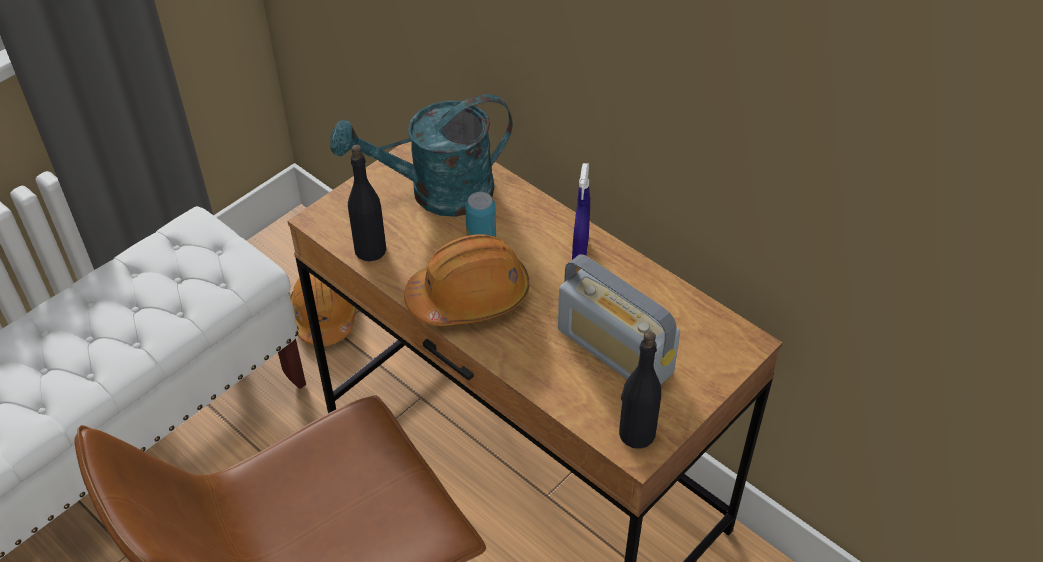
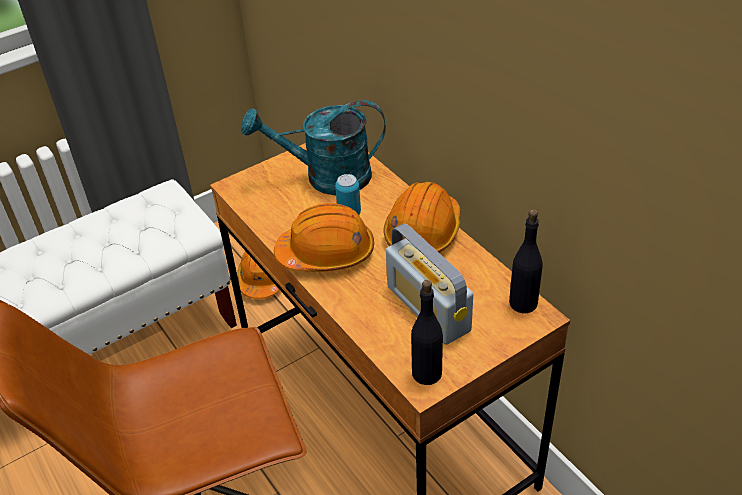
camera: 15 degrees right, 5 degrees down
(370, 250) = (263, 211): black bottle -> black bottle (523, 303)
(580, 252) = (423, 232): blue spray bottle -> orange hard hat

